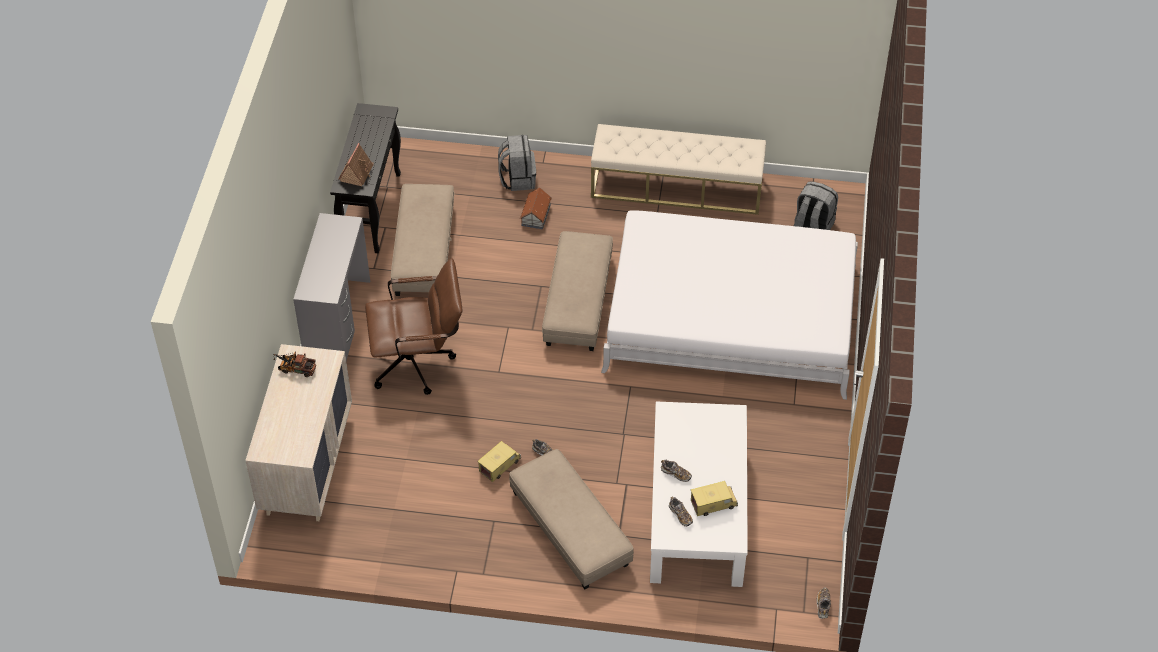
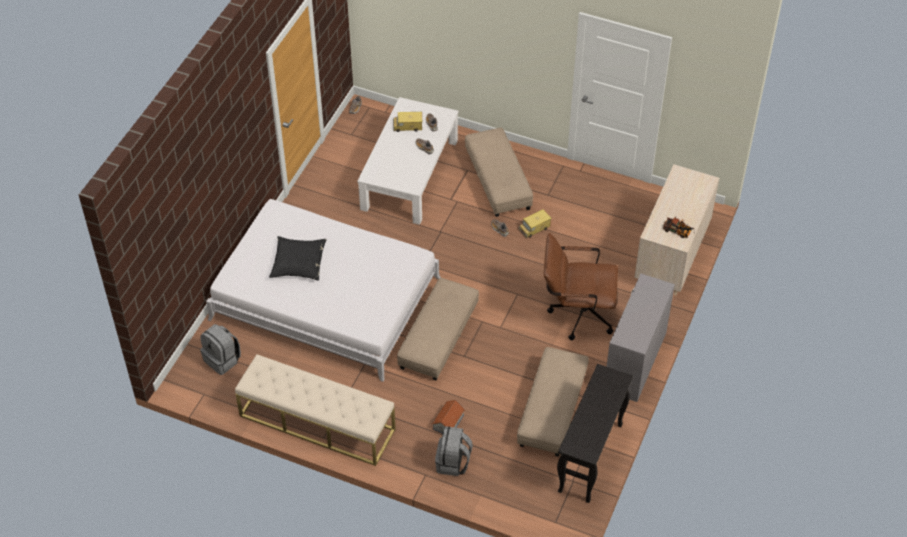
camera: 165 degrees left, 0 degrees up
(356, 173) = (607, 389): toy house -> none
(766, 278) = (298, 263): none -> black pillow

